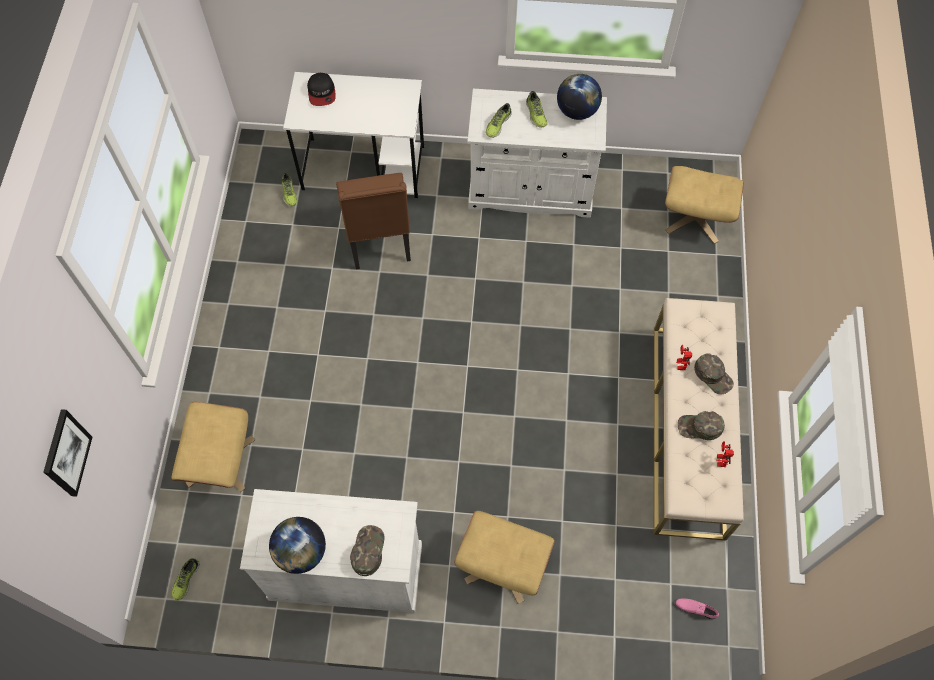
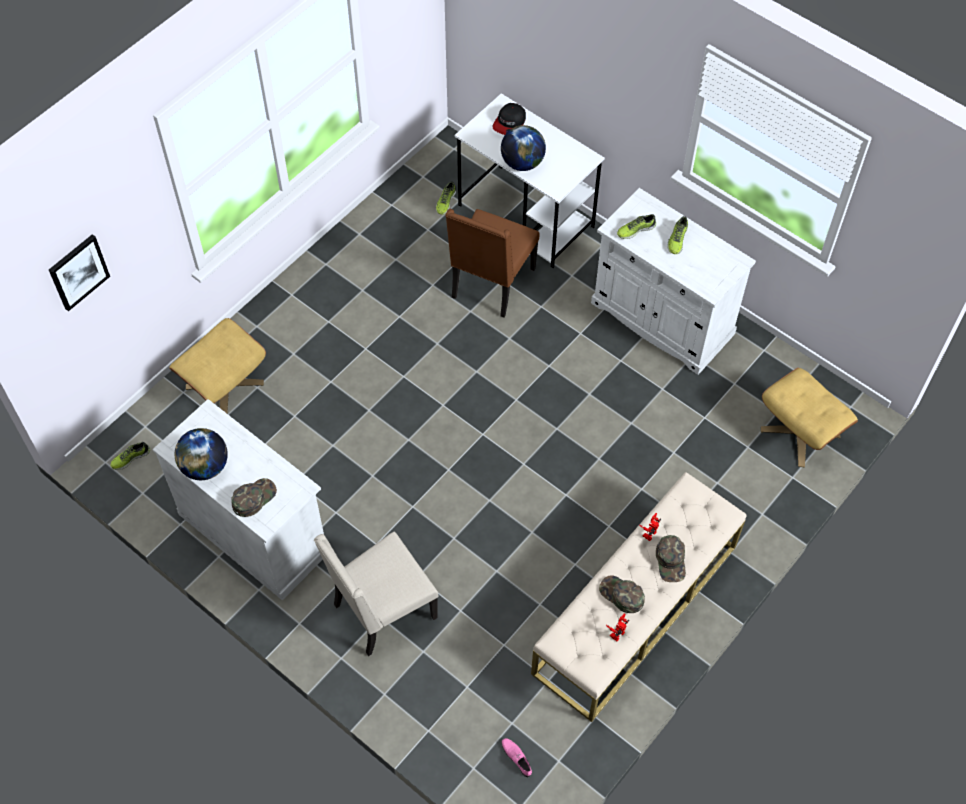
camera: 35 degrees right, 5 degrees down
(502, 564) = (382, 611): beige ottoman -> beige chair
(577, 111) = (717, 257): globe -> globe (522, 163)

